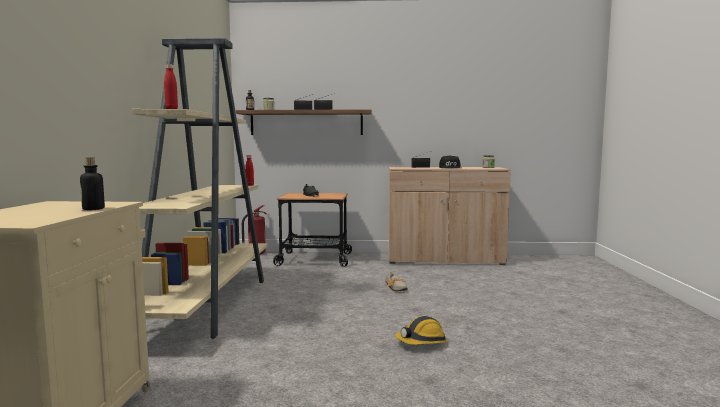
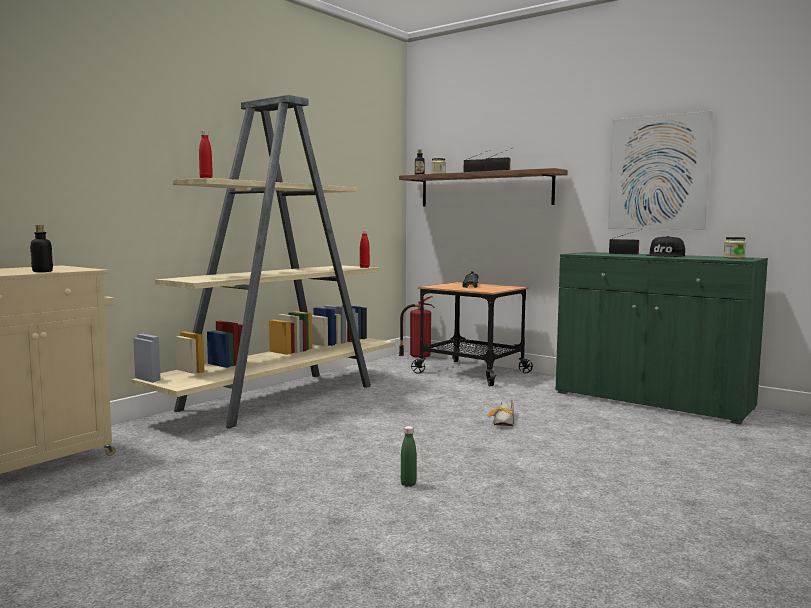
camera: 35 degrees right, 0 degrees up
(421, 342) = (408, 484): hard hat -> green bottle
(433, 115) = (658, 173): none -> picture
(444, 259) = (652, 400): beige cabinet -> green cabinet

